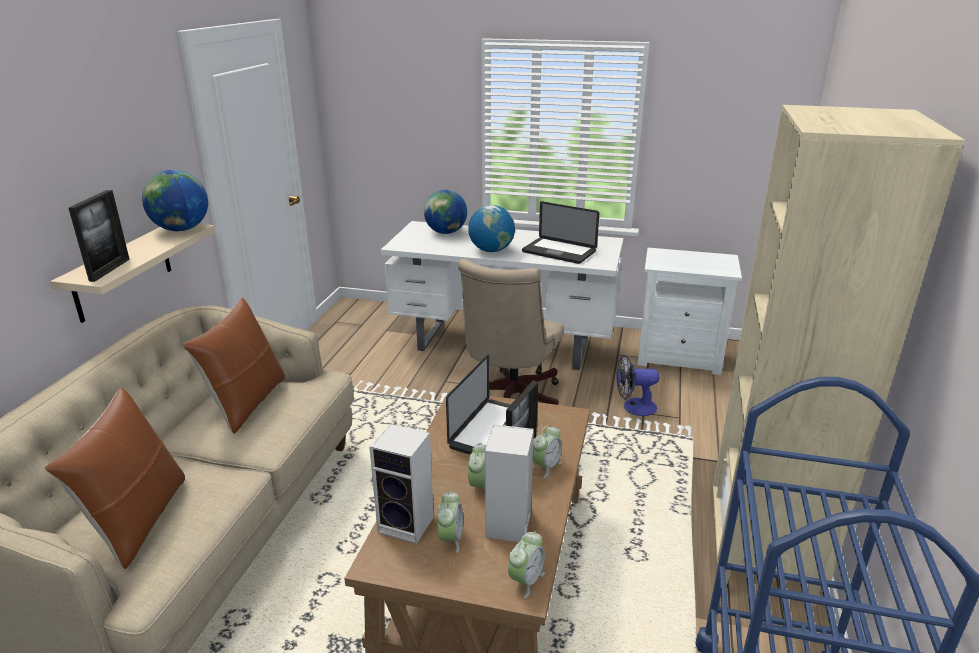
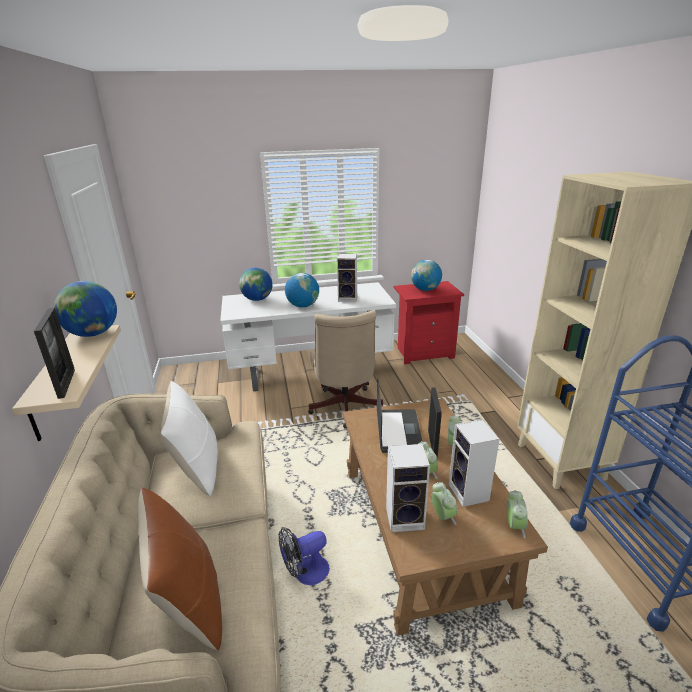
camera: 25 degrees left, 0 degrees up
(247, 403) = (197, 468): brown pillow -> white pillow
(559, 252) = (348, 298): laptop -> speaker
(633, 407) = (423, 391): fan -> fan (305, 573)
(679, 357) = (424, 353): white nightstand -> red nightstand
(688, 261) = (425, 290): none -> globe

